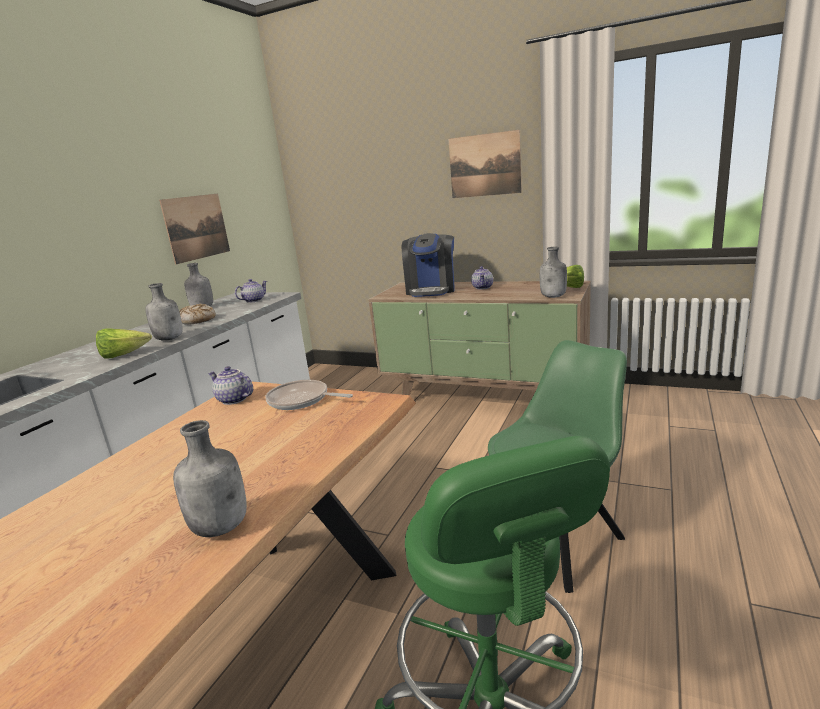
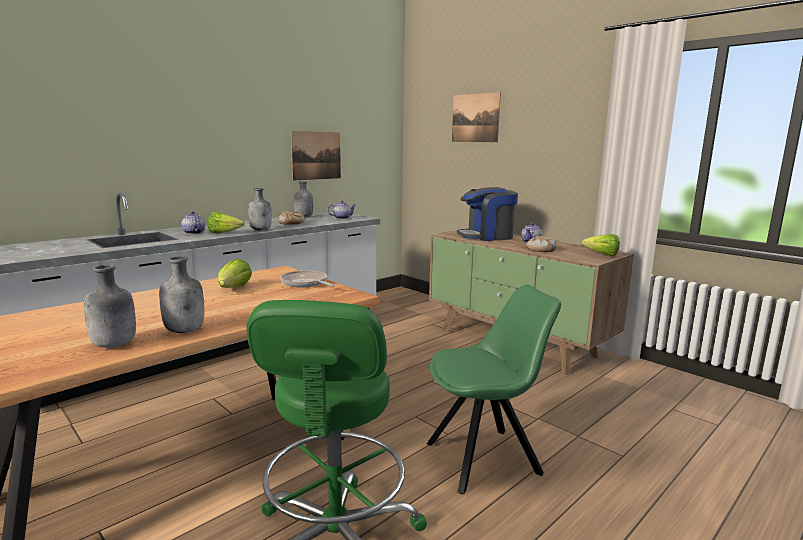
camera: 20 degrees right, 5 degrees down
(214, 435) = (234, 289): none -> lettuce
(233, 400) = (267, 274): teapot -> teapot (193, 233)
(431, 290) = (487, 236): coffee machine -> coffee machine turned 45 degrees clockwise
(484, 165) = (559, 134): picture -> picture (475, 118)
(505, 294) = (541, 250): none -> bread
(554, 296) = (579, 258): grey bottle -> grey bottle (114, 345)

